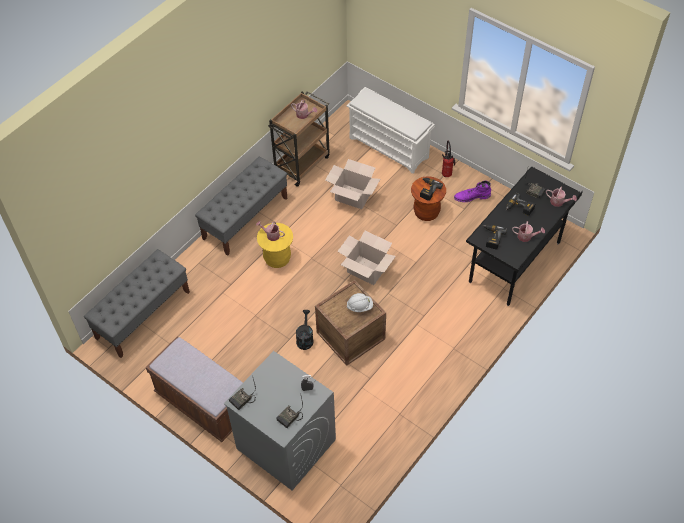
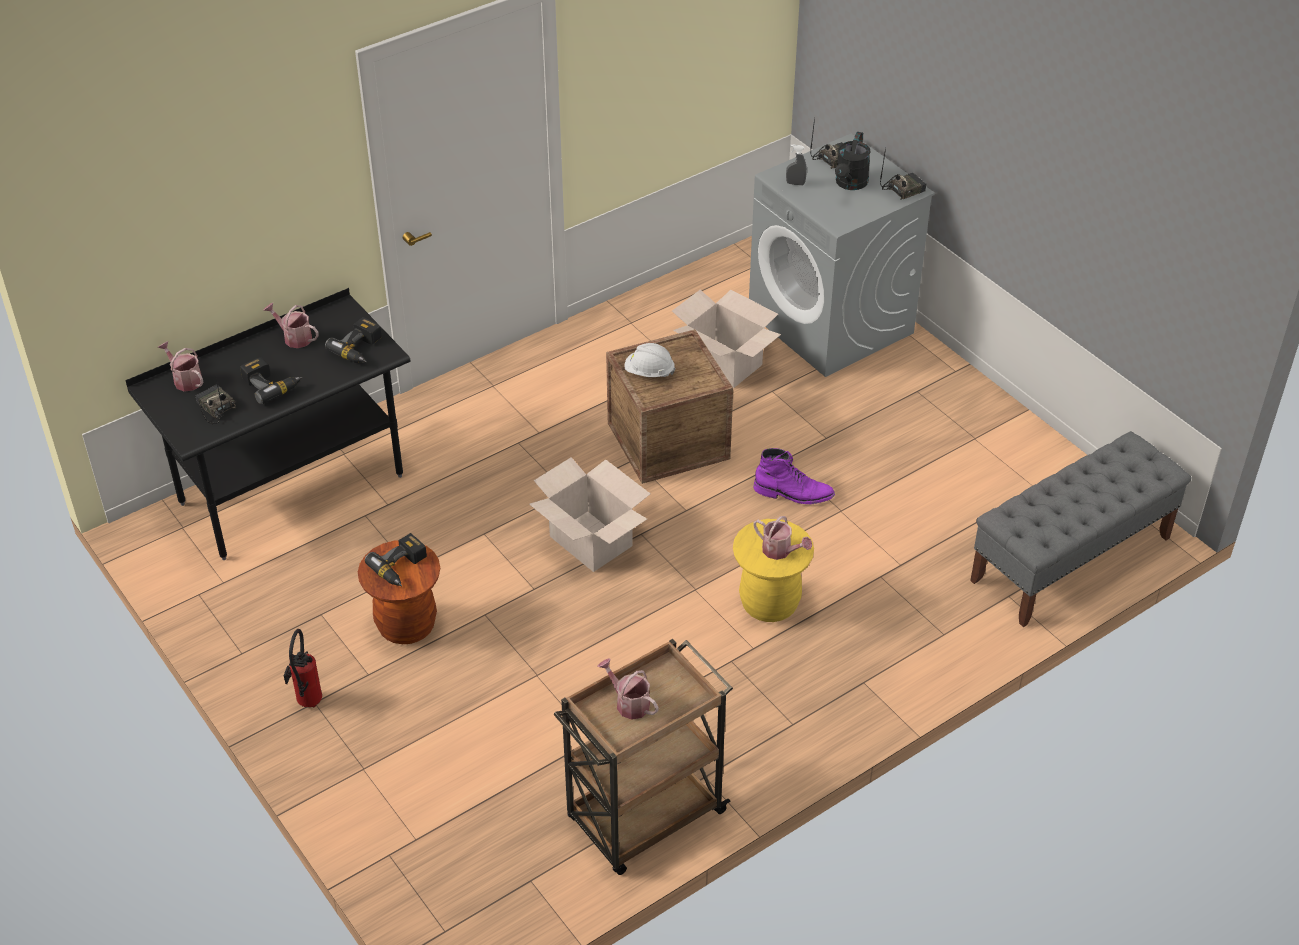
camera: 165 degrees left, 10 degrees down
(203, 403) = (962, 399): brown bench -> none
(245, 218) = (820, 709): grey bench -> none
(305, 338) = (755, 454): black watering can -> black watering can (850, 184)
(353, 196) = (552, 701): cardboard box -> cardboard box (723, 364)
(389, 147) = (405, 806): white shoe rack -> none
(472, 197) = (287, 636): purple boot -> purple boot (793, 493)

